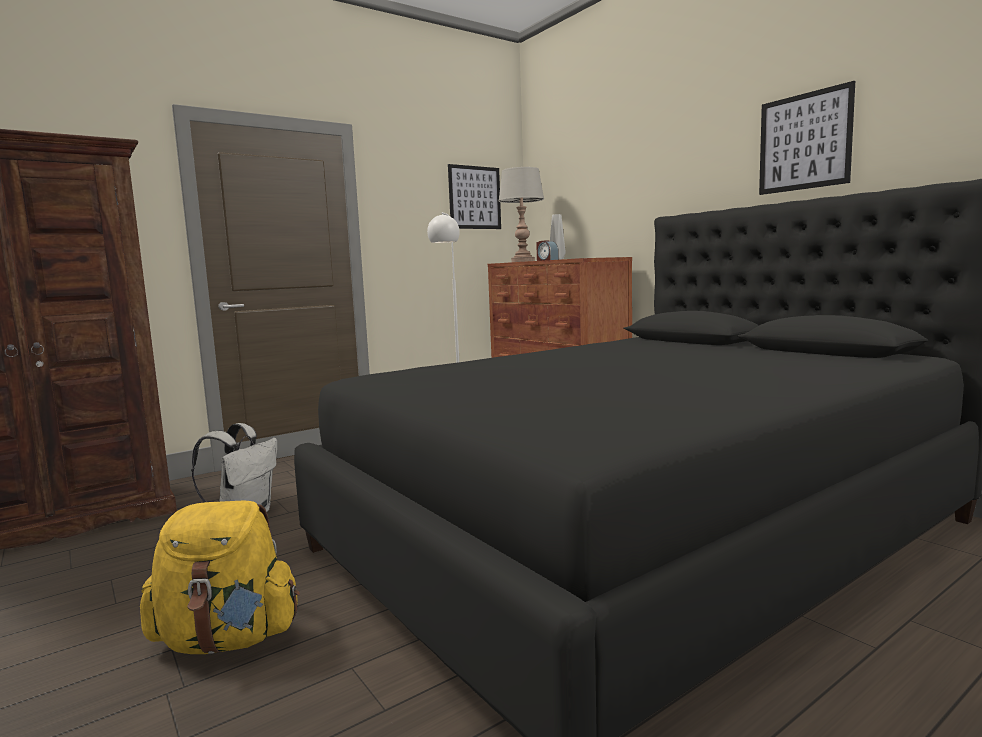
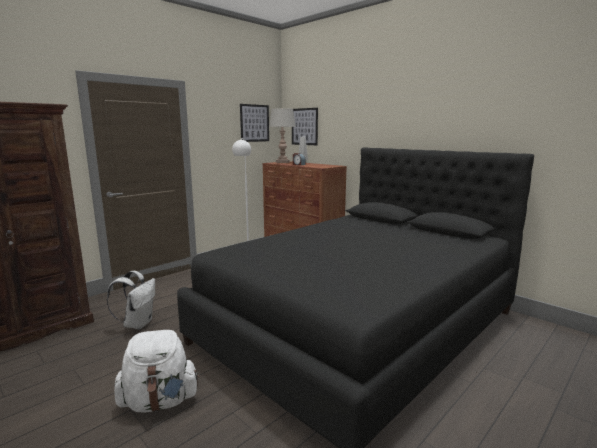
camera: 10 degrees left, 5 degrees up
(228, 639) = (159, 401): yellow backpack -> white backpack
(804, 142) = (441, 118): picture -> picture (304, 126)

